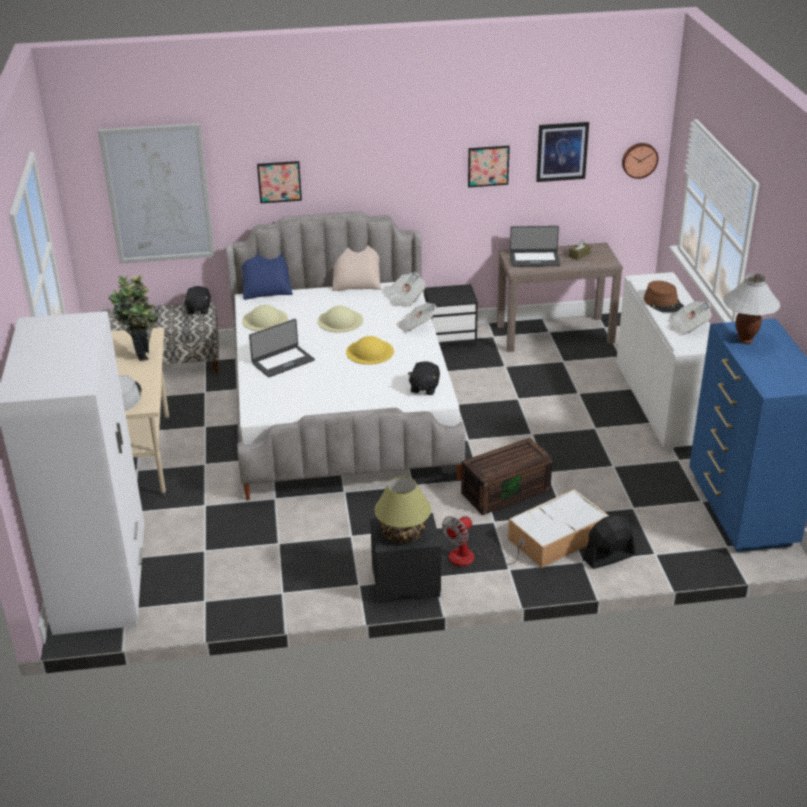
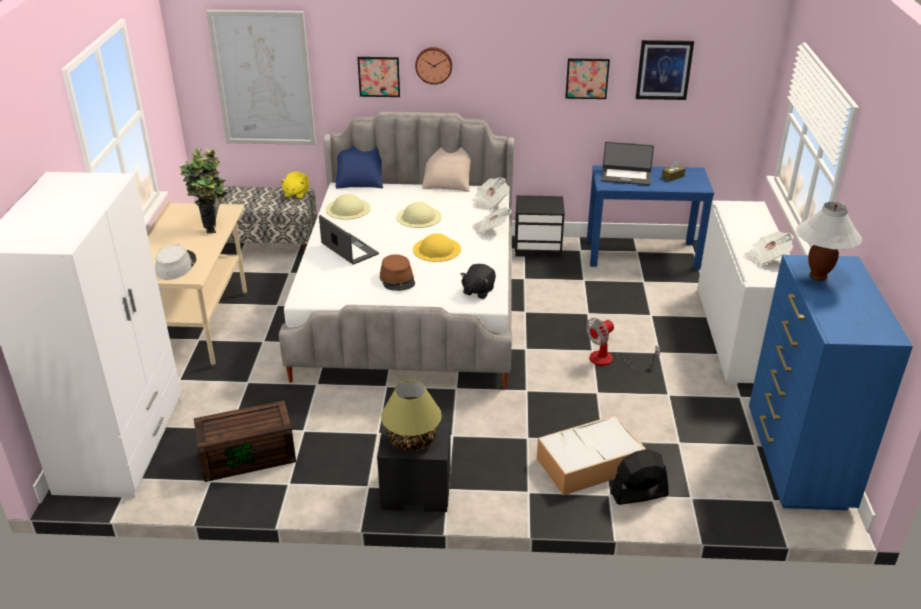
camera: 10 degrees right, 0 degrees up
(198, 309) = (296, 194): black plush toy -> yellow plush toy
(282, 361) = (349, 249): laptop -> laptop turned 105 degrees counterclockwise
(471, 558) = (492, 474): fan -> fan (610, 360)
(506, 490) = (549, 406): brown storage box -> brown storage box (249, 455)
(555, 333) = (642, 254): brown console table -> blue console table
(639, 160) = (744, 85): wall clock -> wall clock (433, 65)
(663, 303) = (746, 231): brown hat -> brown hat (397, 279)

